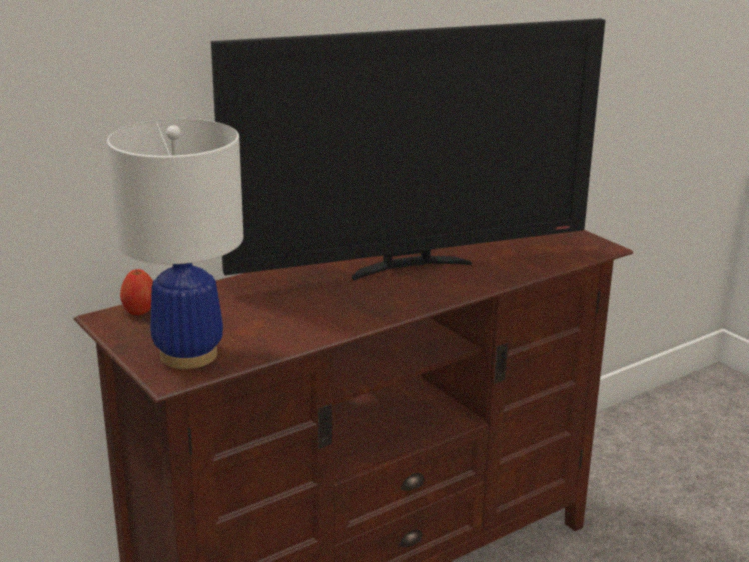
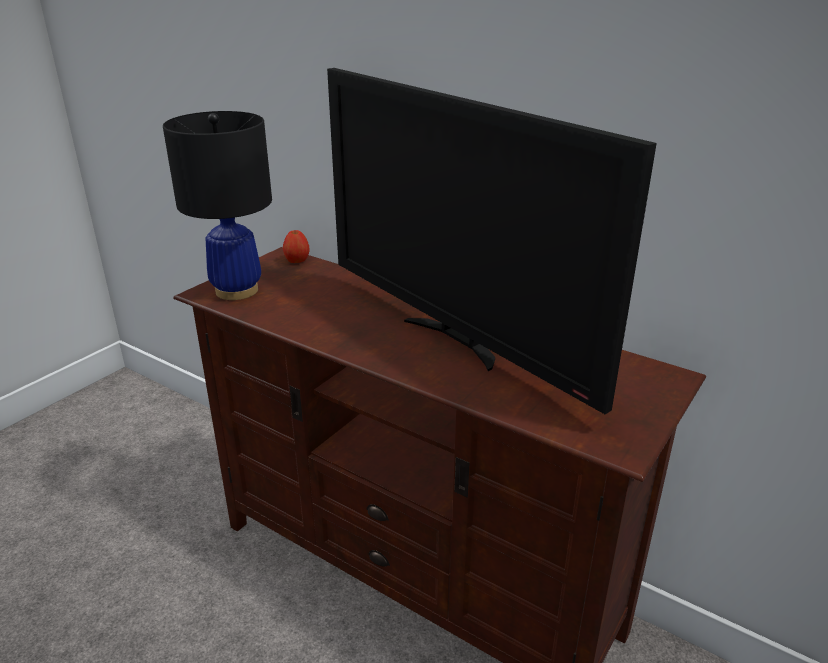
camera: 70 degrees right, 5 degrees up
(188, 355) = (236, 290): white table lamp -> black table lamp

